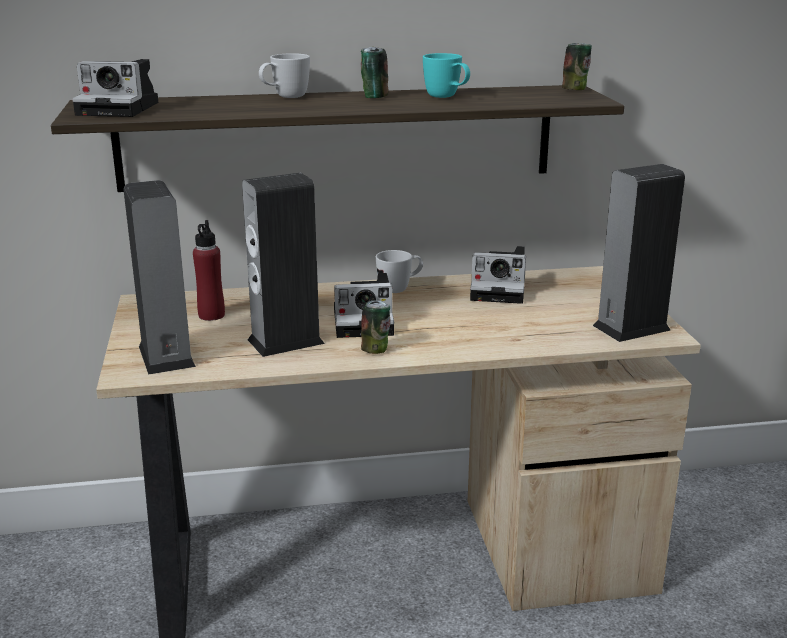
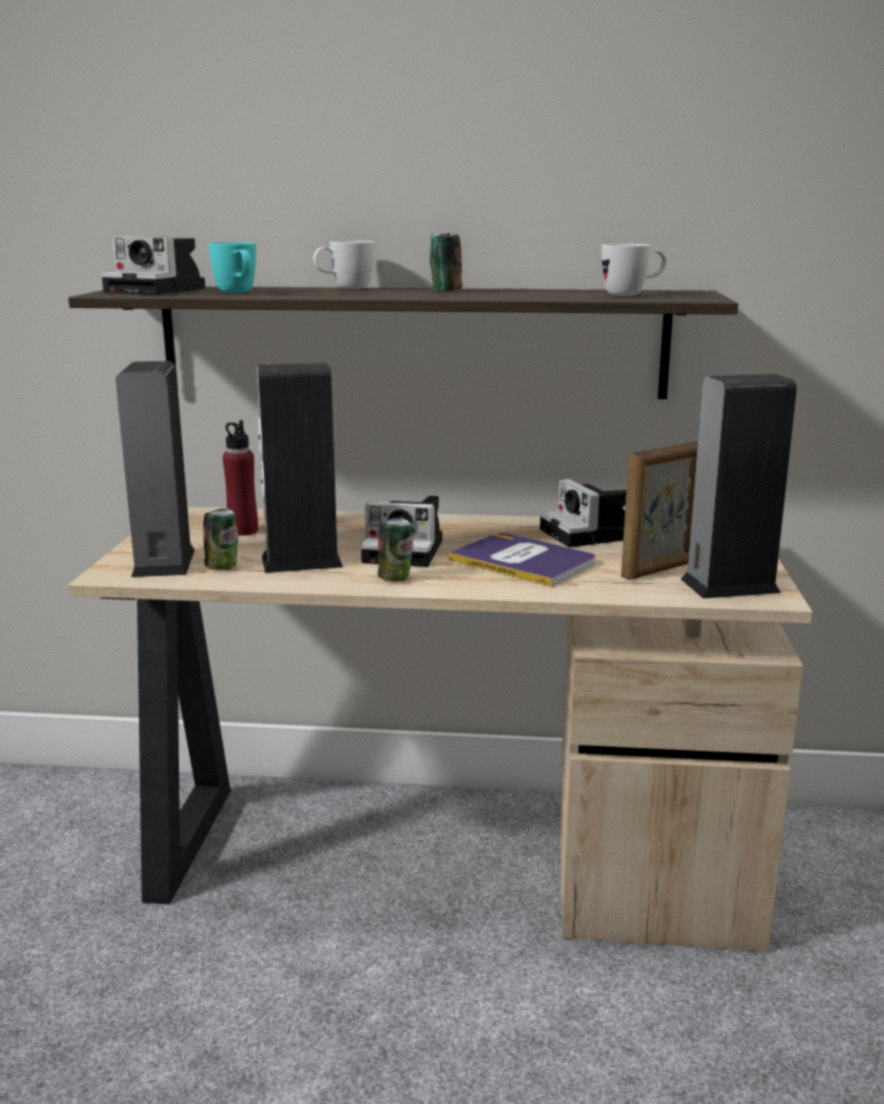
camera: 15 degrees right, 5 degrees down
(400, 289) = (471, 524): white mug -> white mug (632, 295)
(447, 97) = (528, 293): turquoise mug -> turquoise mug (238, 293)
(465, 321) = (523, 561): none -> book
(501, 289) = (591, 535): camera -> camera turned 45 degrees clockwise
(572, 318) = (660, 570): none -> picture frame
(575, 89) = (696, 292): can -> can (223, 567)

